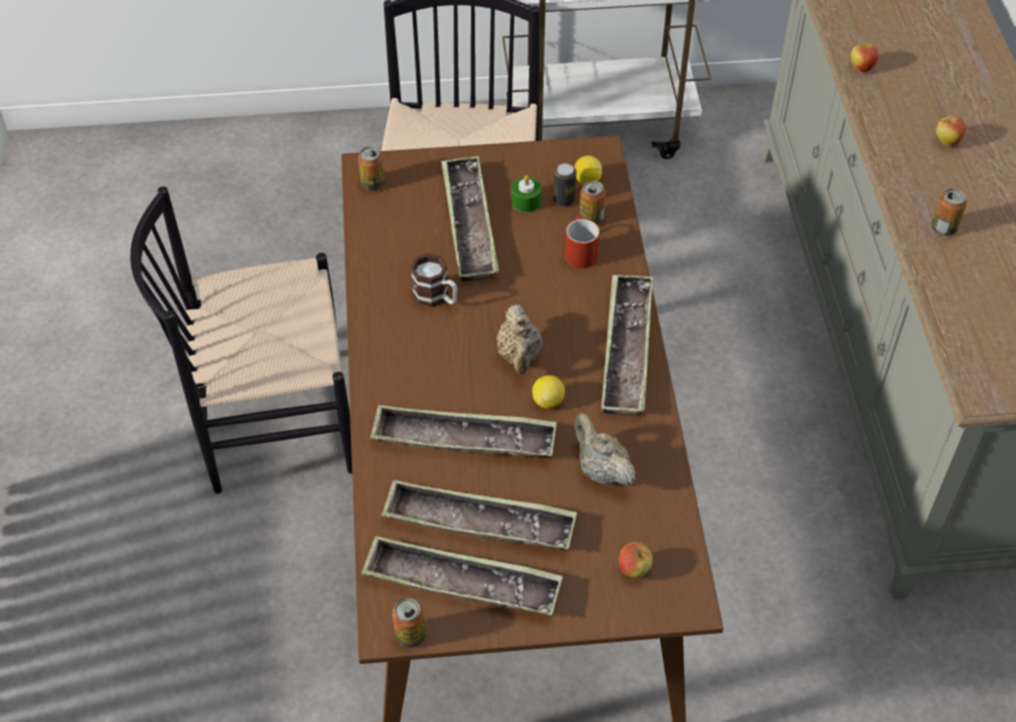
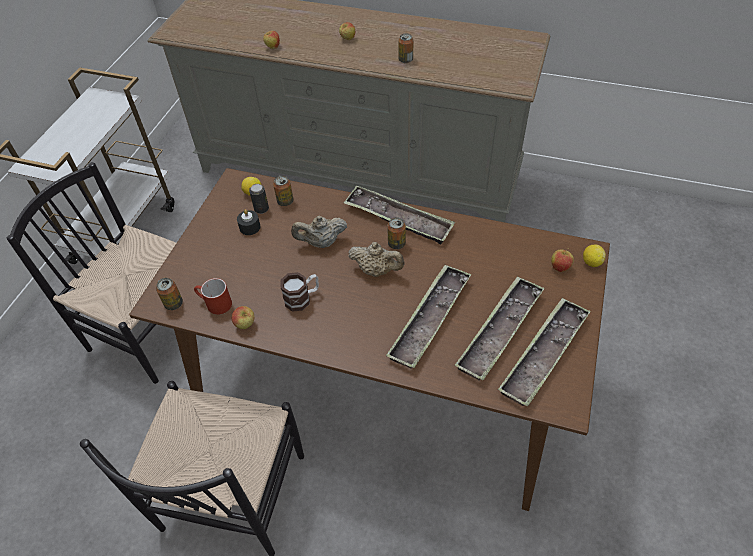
camera: 65 degrees left, 0 degrees up
(372, 260) = (245, 325): none -> apple
(410, 635) = (576, 396): can -> can (396, 244)
(469, 224) = (249, 262): tray -> none
(526, 201) = (250, 227): green candle -> black candle
(548, 401) = (419, 267): lemon -> lemon (591, 262)
(579, 251) = (308, 215): red mug -> red mug (214, 304)
(601, 470) = (482, 259): beige teapot -> beige teapot (321, 243)

